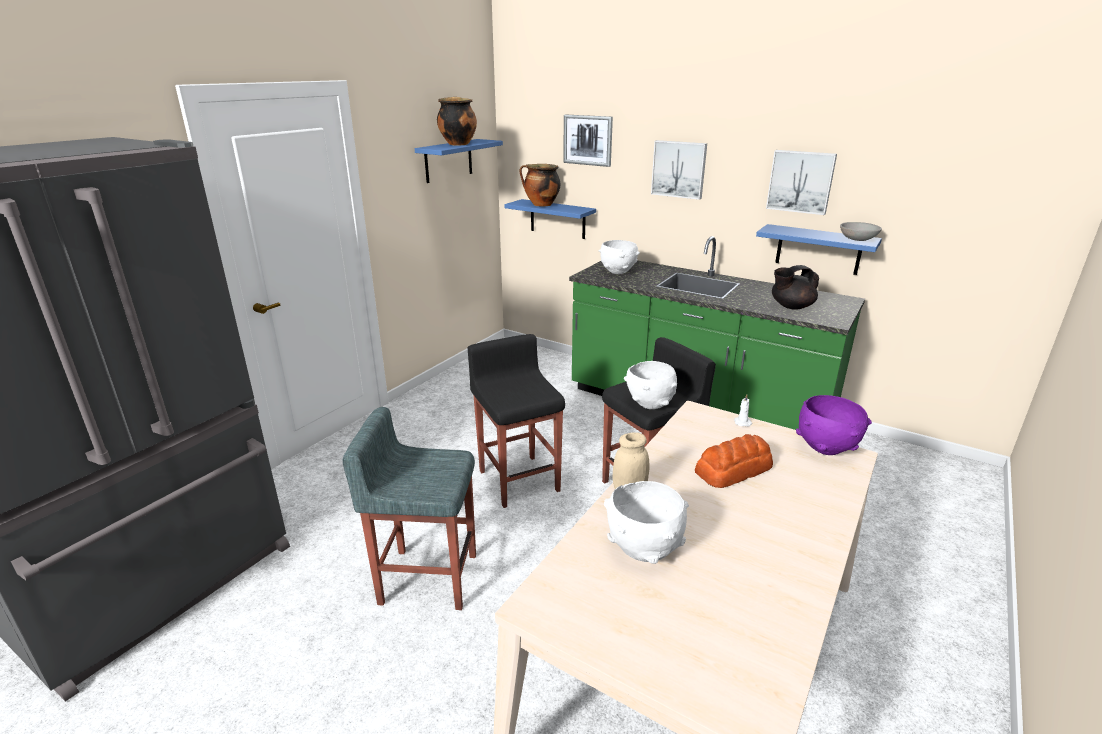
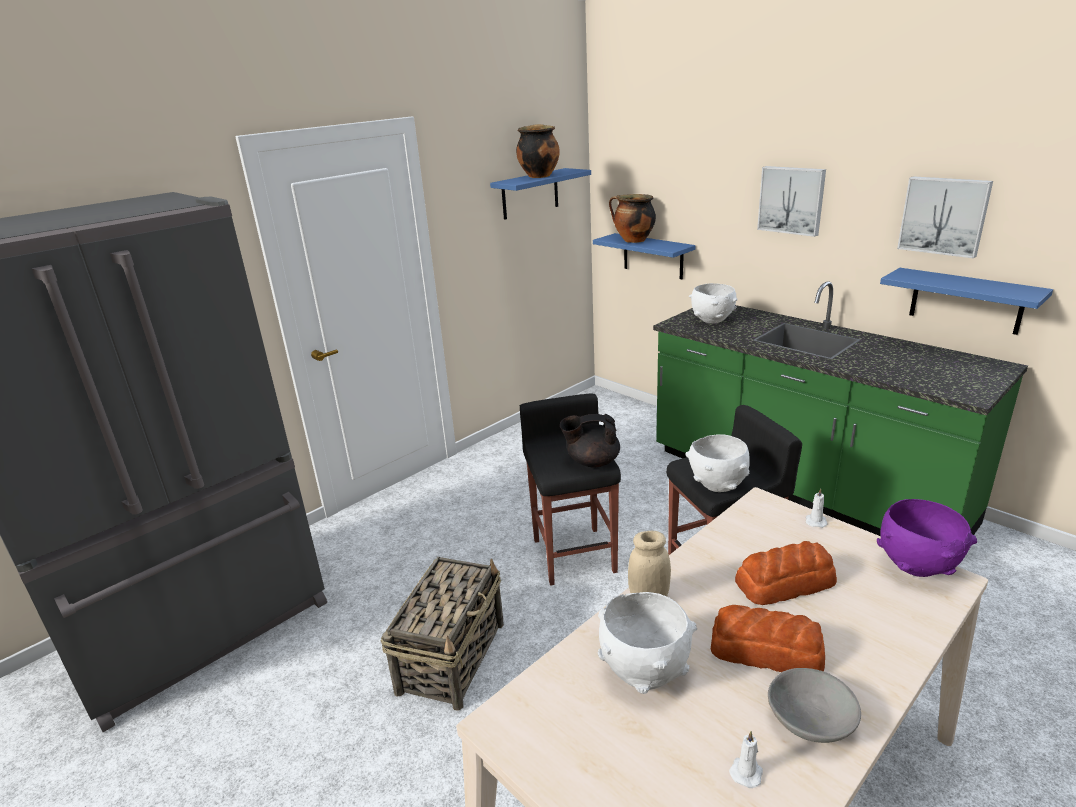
camera: 15 degrees right, 0 degrees up
(427, 578) = (452, 656): grey stool -> basket
(588, 140) = (687, 167): picture -> none
(736, 521) = (767, 651): none -> bread
(748, 612) = (746, 771): none -> white candle
(791, 306) = (919, 373): black teapot -> black teapot (592, 462)
(857, 239) = (1016, 291): grey bowl -> grey bowl (809, 721)

